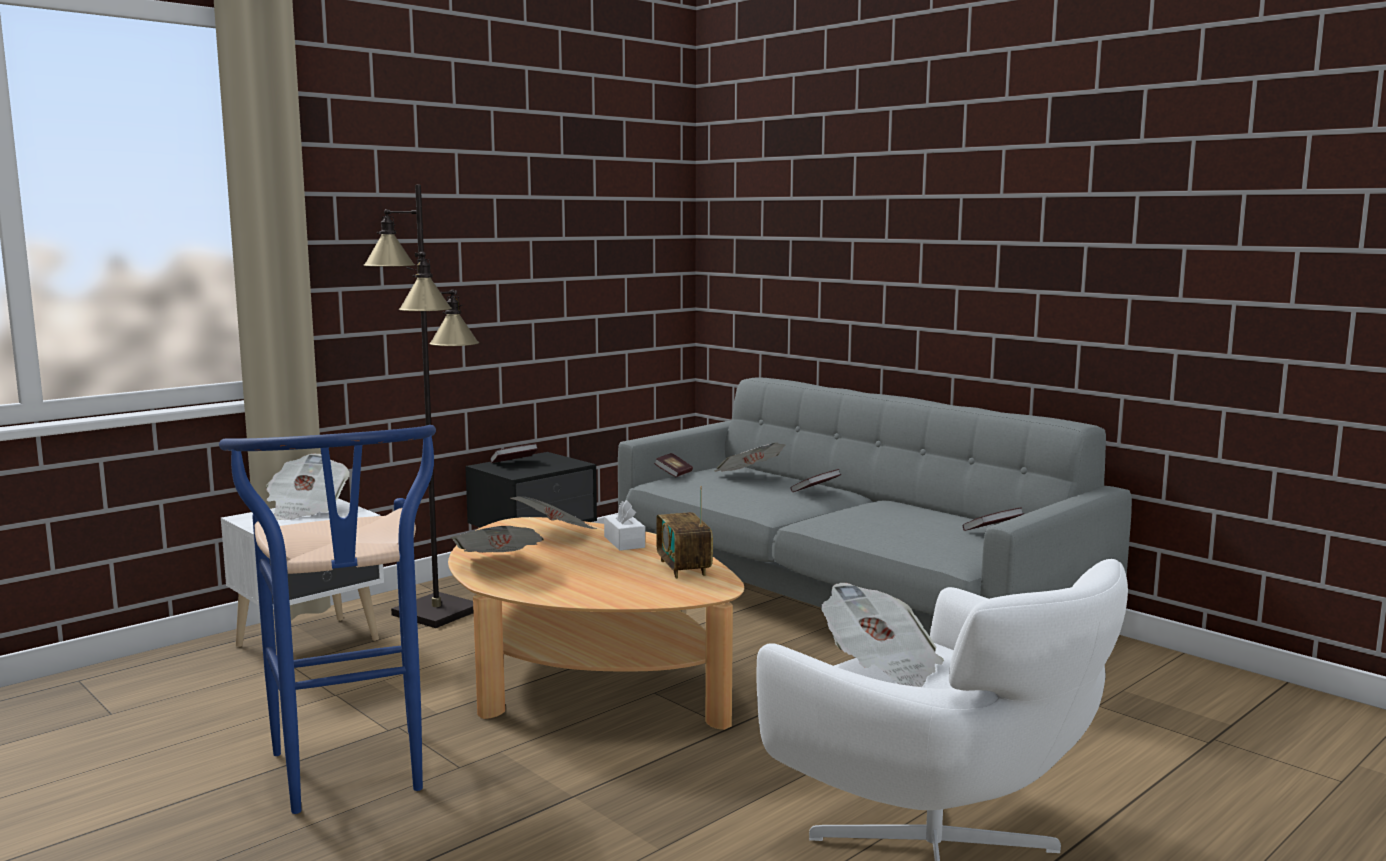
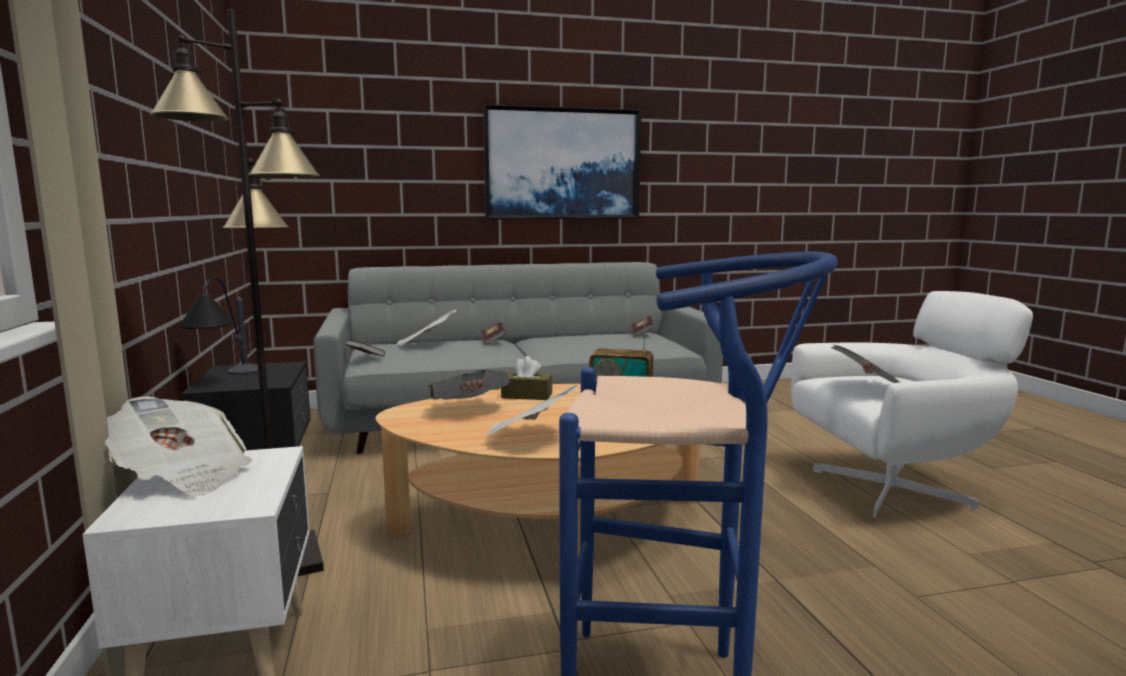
camera: 60 degrees left, 0 degrees up
(514, 463) = (226, 378): book -> table lamp
(624, 542) = (527, 395): white tissue box -> brown tissue box
(996, 263) = (562, 164): none -> picture

